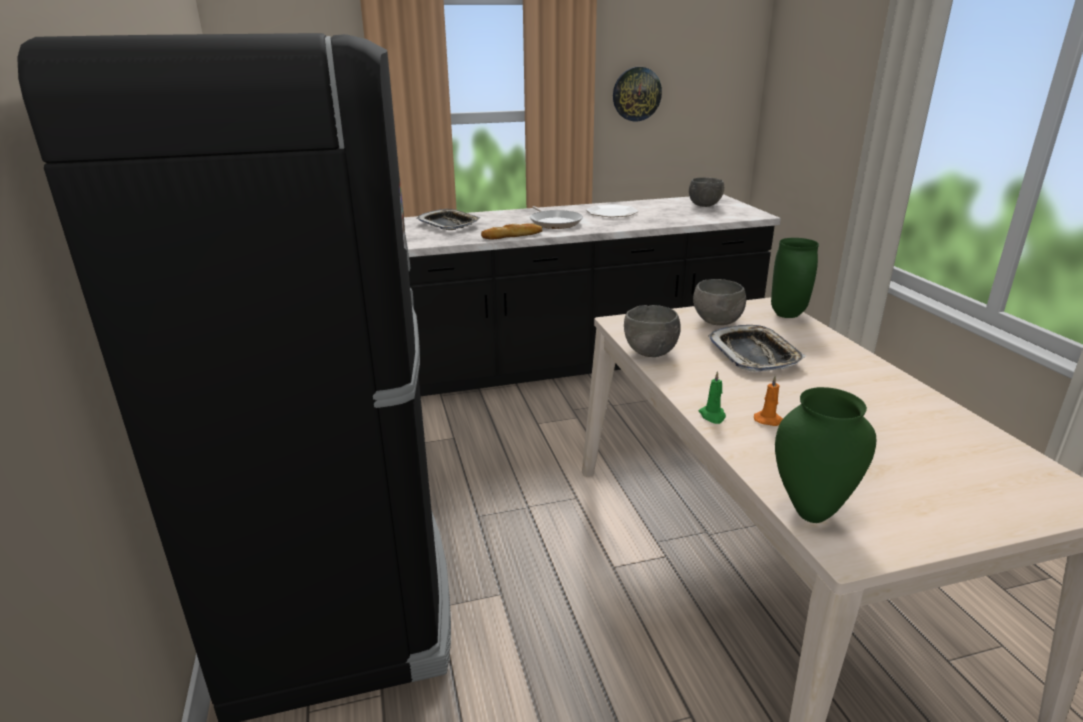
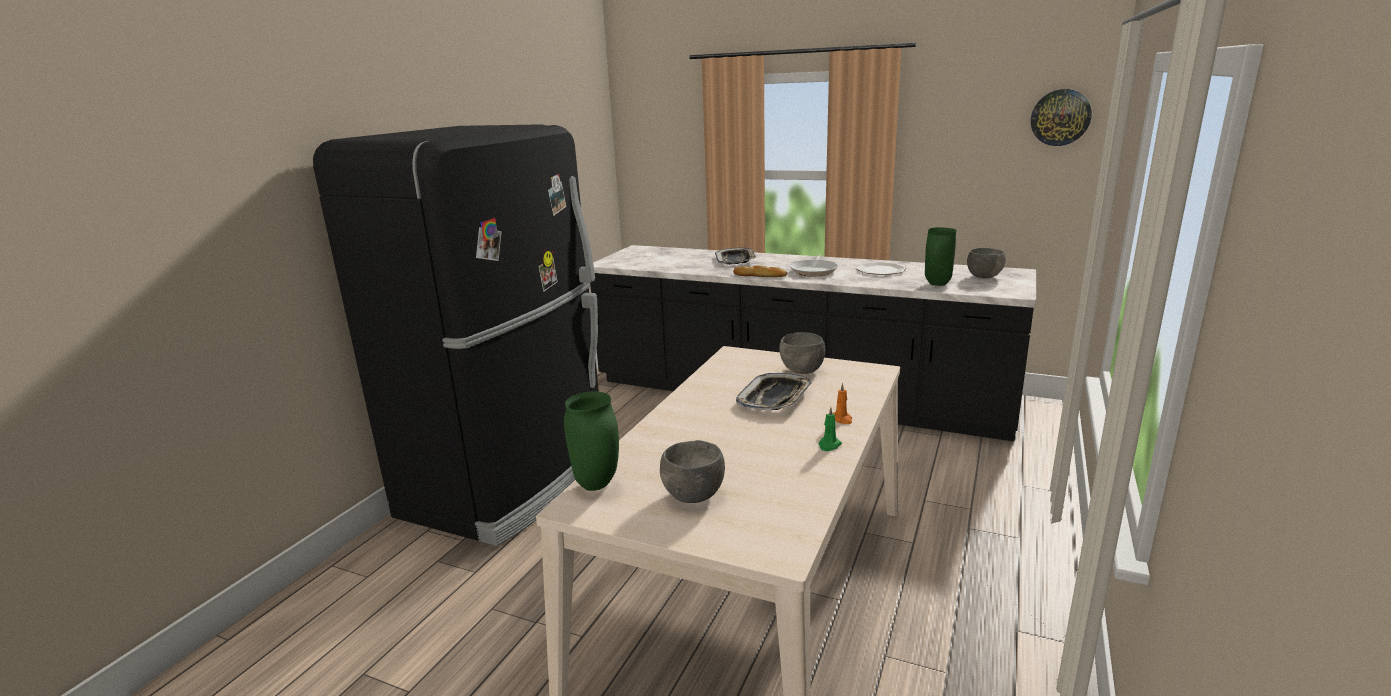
camera: 40 degrees right, 5 degrees down
(636, 94) = (948, 160): wall clock -> wall clock (1060, 117)
(649, 353) = (707, 376): grey bowl -> grey bowl (693, 495)
(712, 416) = (660, 422): green candle -> green candle (829, 445)
(769, 420) = (687, 436): orange candle -> orange candle (842, 419)
(786, 315) = (871, 380): green vase -> green vase (936, 284)

